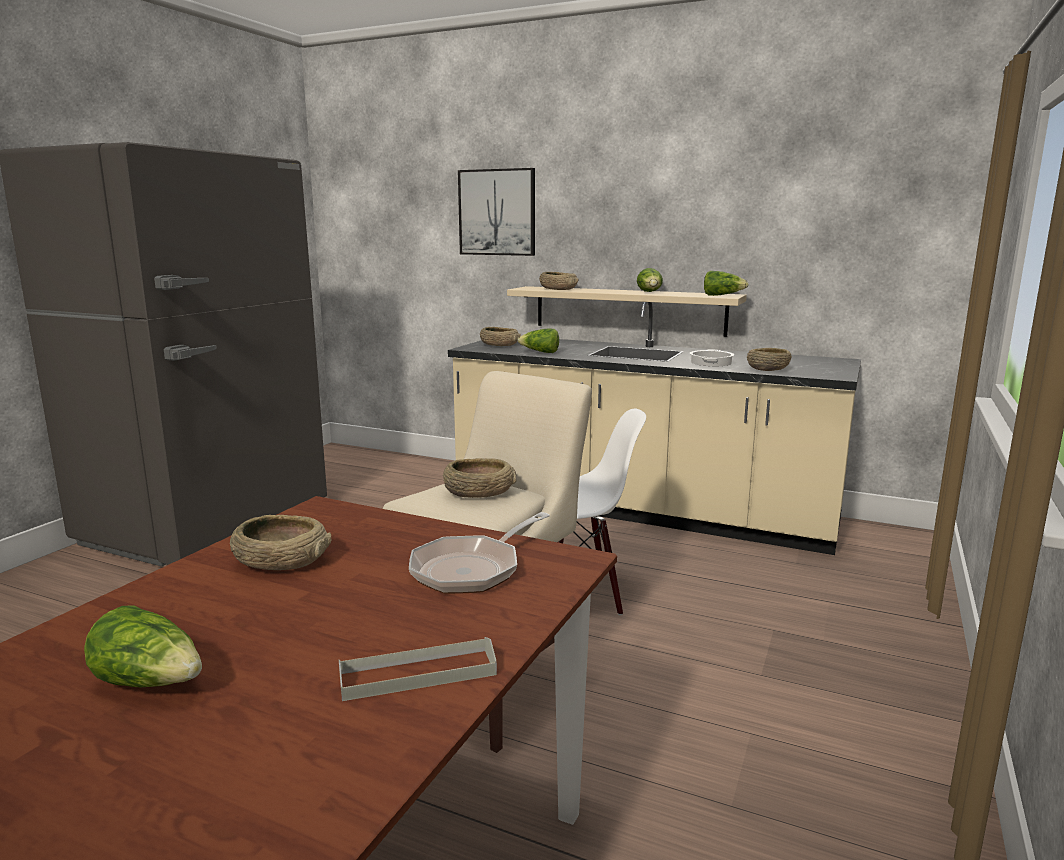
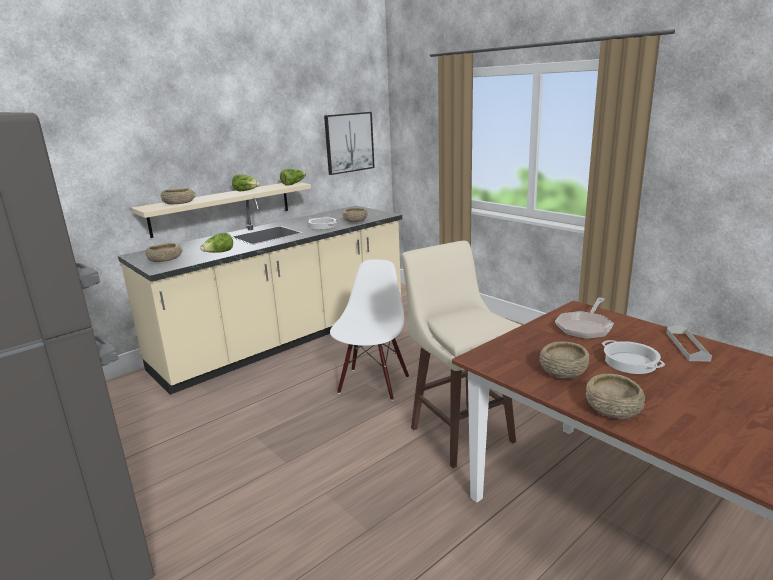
camera: 65 degrees left, 5 degrees up
(151, 682) = (702, 402): lettuce -> none
(320, 612) = (629, 362): none -> cooking pot
(472, 569) = (585, 327): frying pan -> frying pan turned 60 degrees clockwise
(478, 492) = (465, 318): beige bowl -> beige bowl (612, 408)
(497, 212) = (87, 145): picture -> picture (349, 142)

